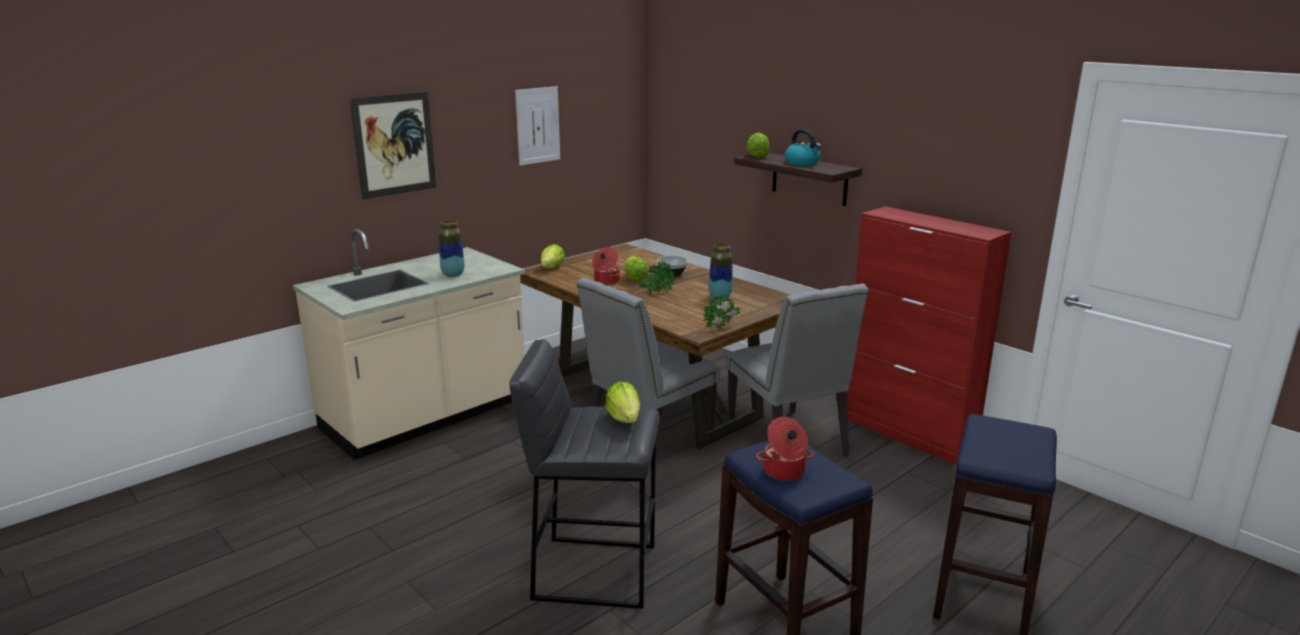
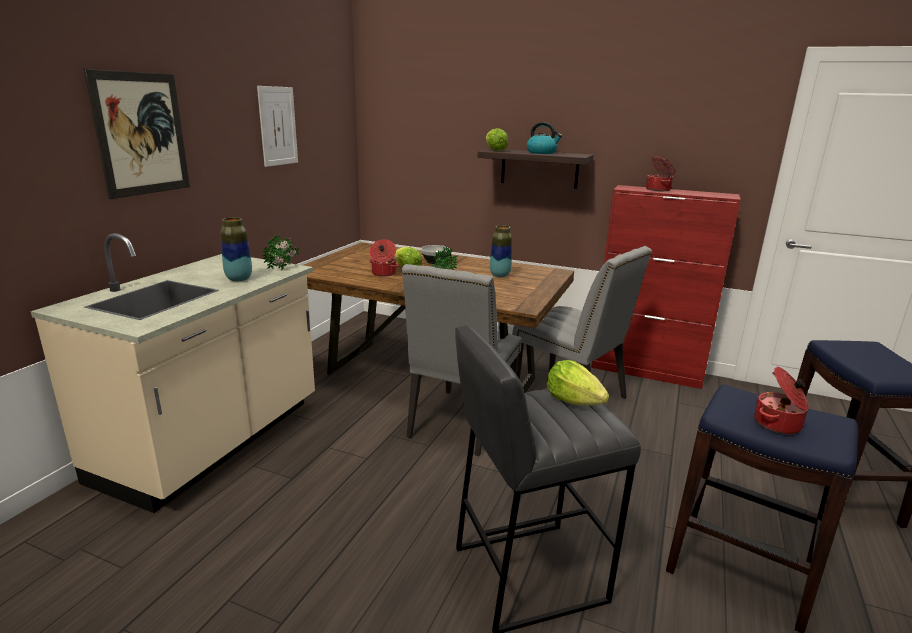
camera: 25 degrees left, 0 degrees up
(552, 268) = (316, 267): lettuce -> none
(722, 328) = (538, 299): potted plant -> potted plant (284, 269)
(917, 217) = (658, 189): none -> cooking pot

